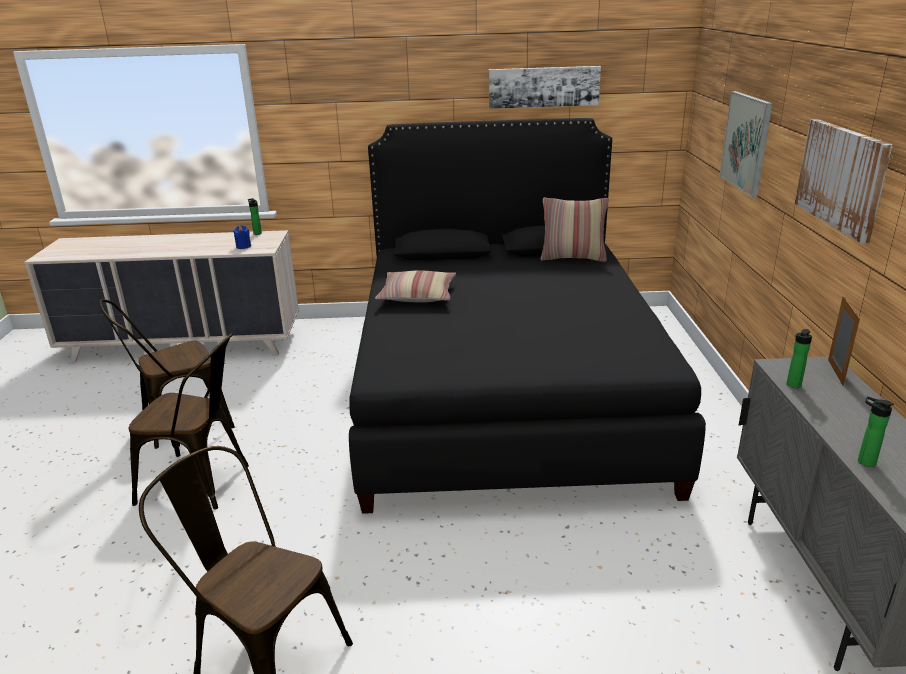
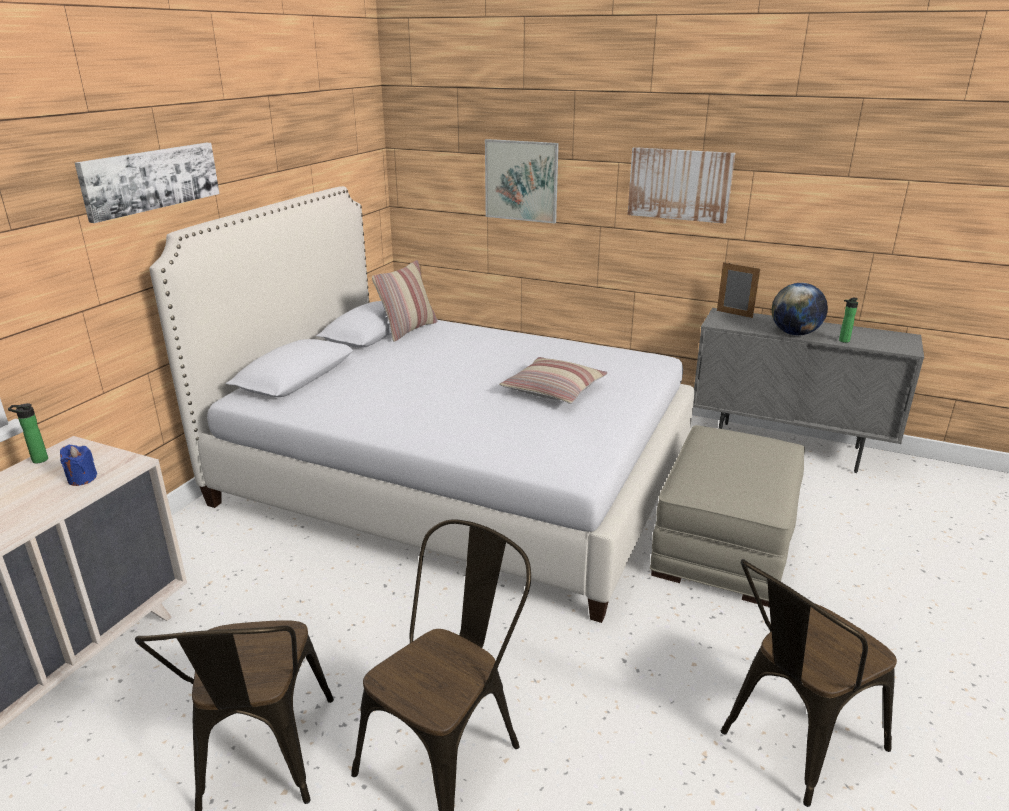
camera: 65 degrees left, 0 degrees up
(417, 295) = (399, 413): pillow -> pillow (553, 390)
(503, 390) = (454, 479): black bed -> white bed
(537, 565) = (724, 543): none -> beige ottoman
(543, 87) = (292, 158): picture -> picture (151, 179)
(792, 386) = (745, 328): bottle -> none
(830, 421) = (795, 333): none -> globe

